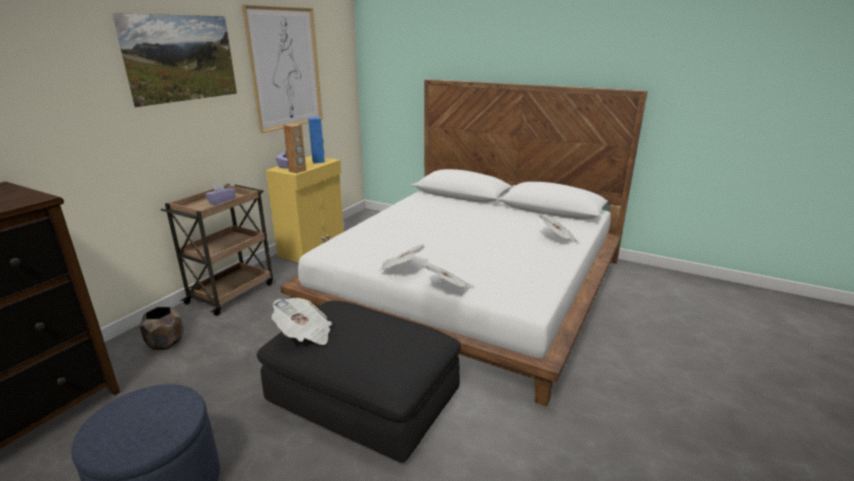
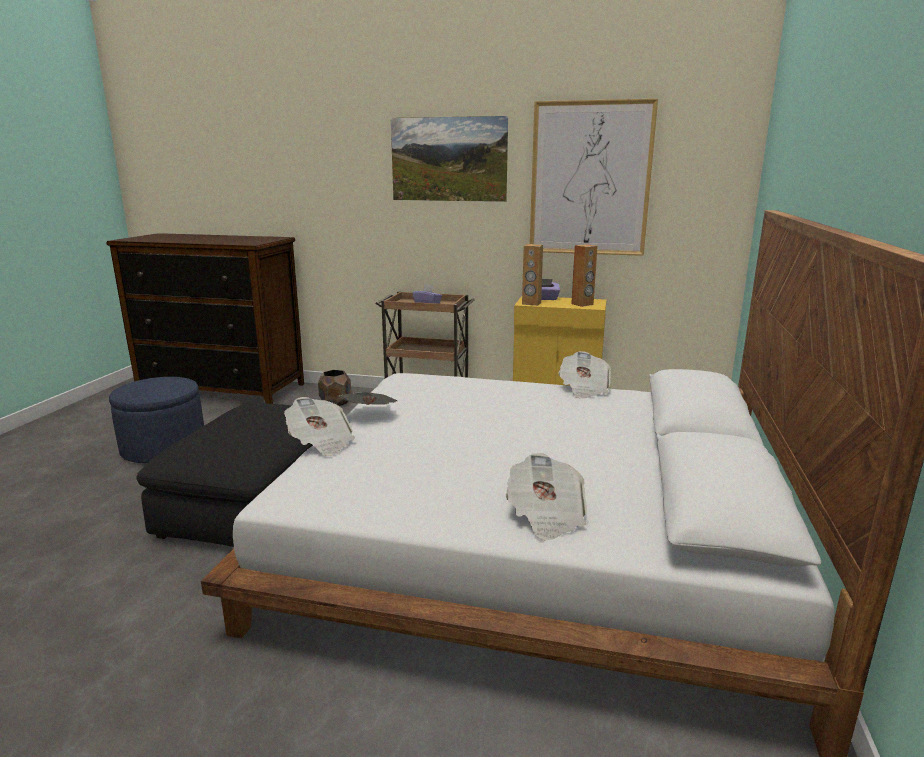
camera: 75 degrees right, 5 degrees down
(304, 334) = (249, 406): newspaper -> newspaper (584, 389)
(318, 161) = (582, 304): blue speaker -> brown speaker

